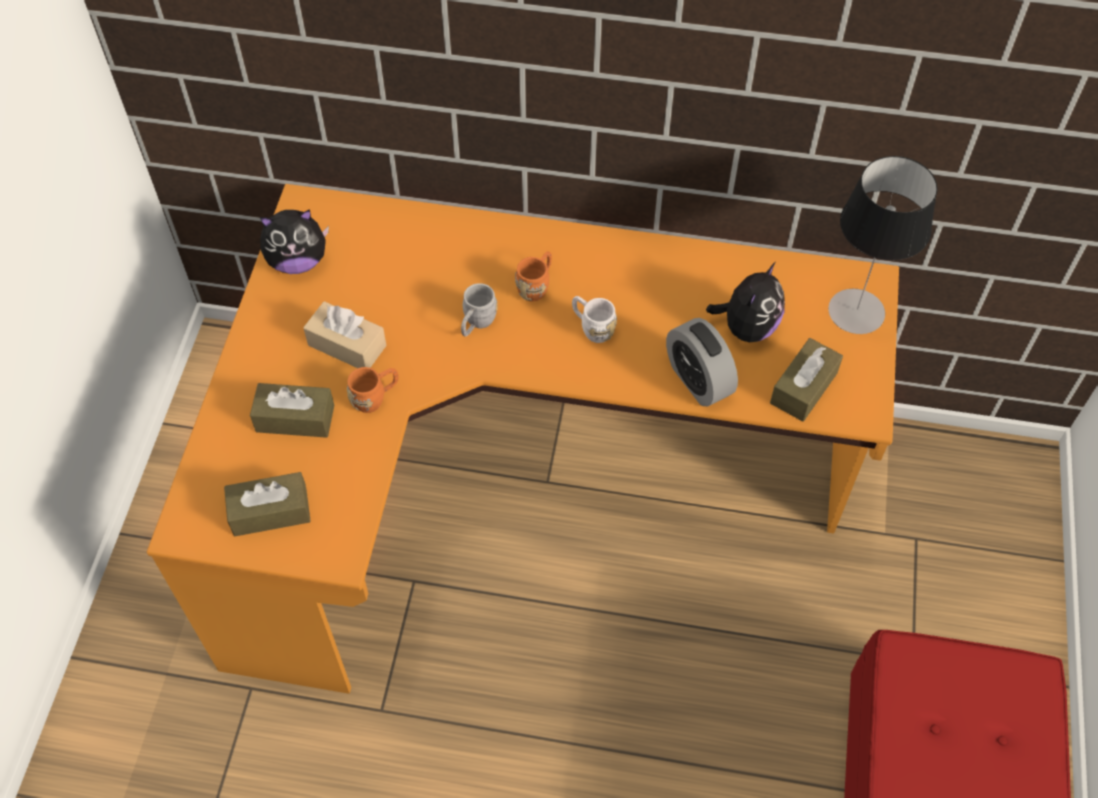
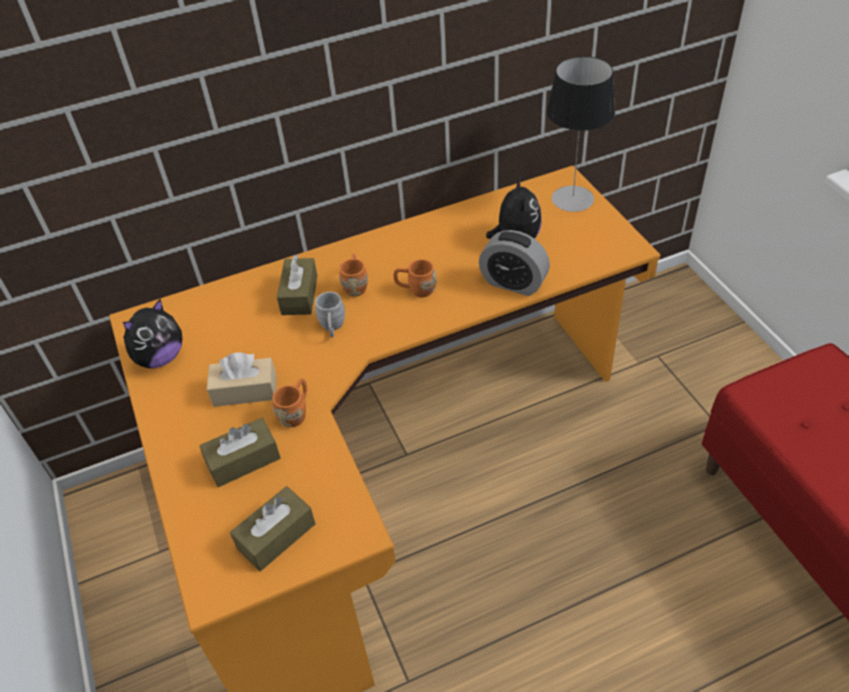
camera: 30 degrees left, 10 degrees down
(592, 328) = (416, 289): white mug -> orange mug
(803, 388) = (582, 253): brown tissue box -> brown tissue box (299, 295)

